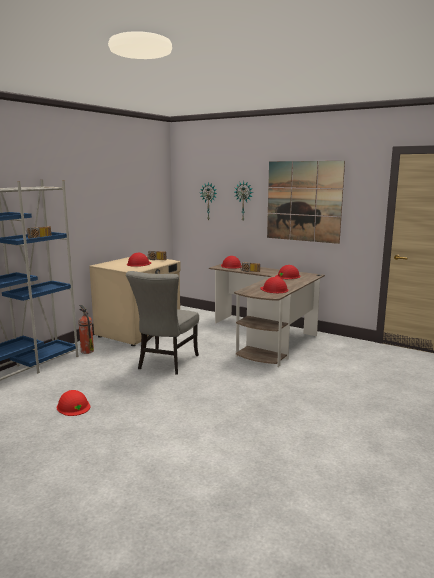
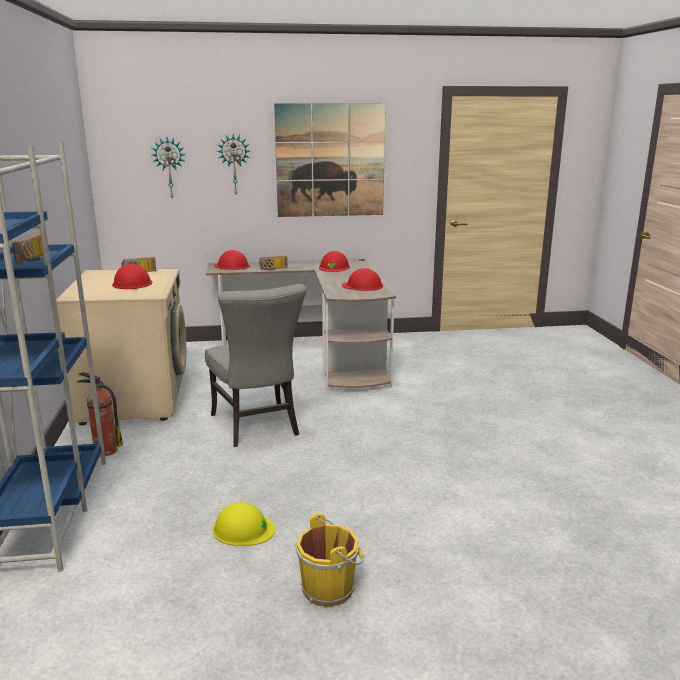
camera: 40 degrees left, 5 degrees up
(56, 449) = (330, 588): none -> yellow bucket
(73, 406) = (243, 529): red hard hat -> yellow hard hat

